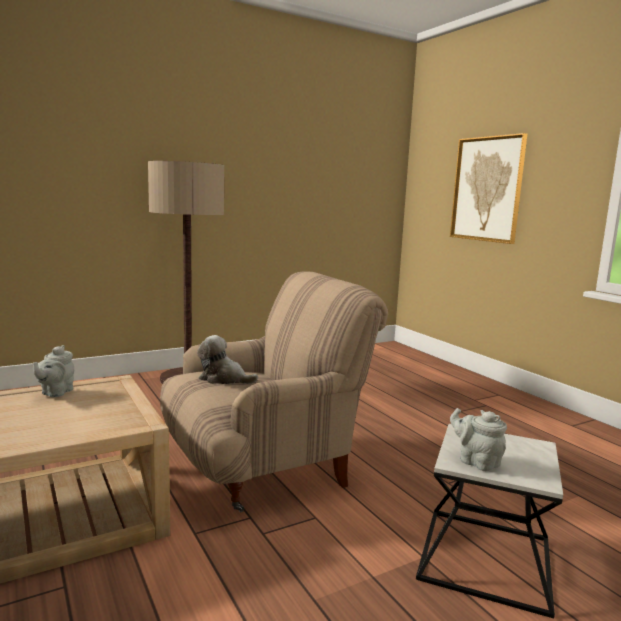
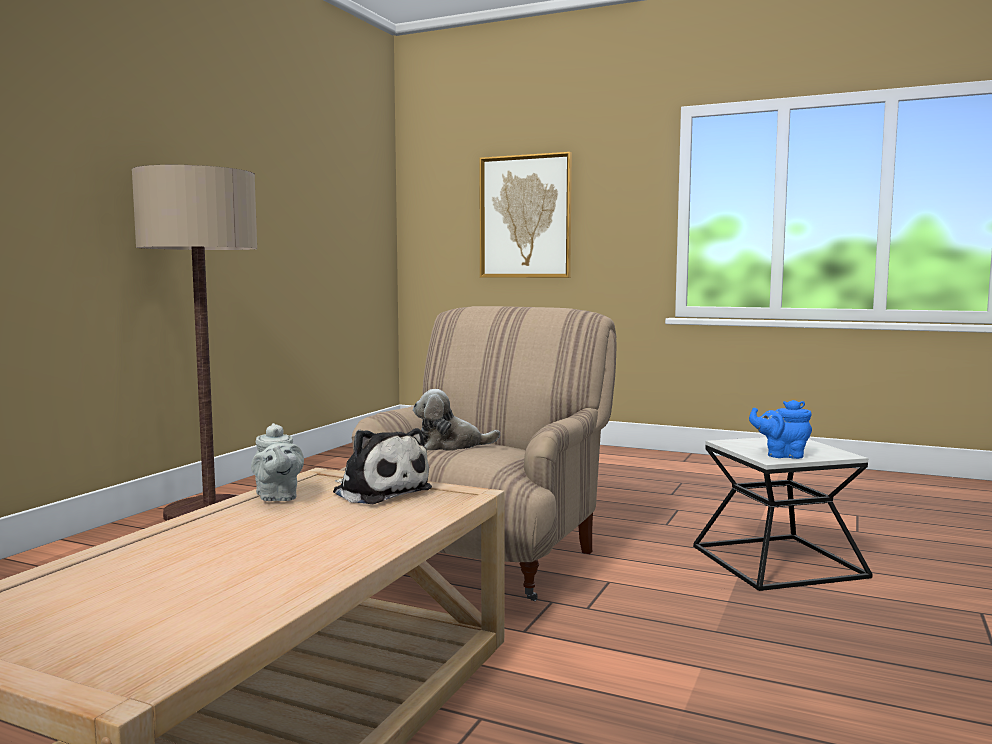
camera: 35 degrees left, 5 degrees down
(110, 404) = (379, 491): none -> plush toy
(476, 461) = (782, 455): grey teapot -> blue teapot

